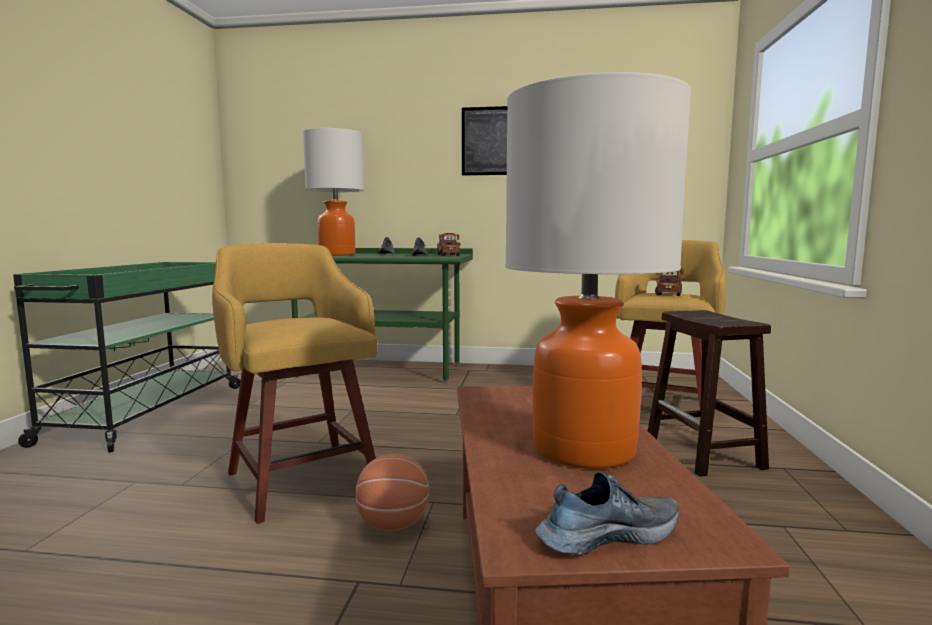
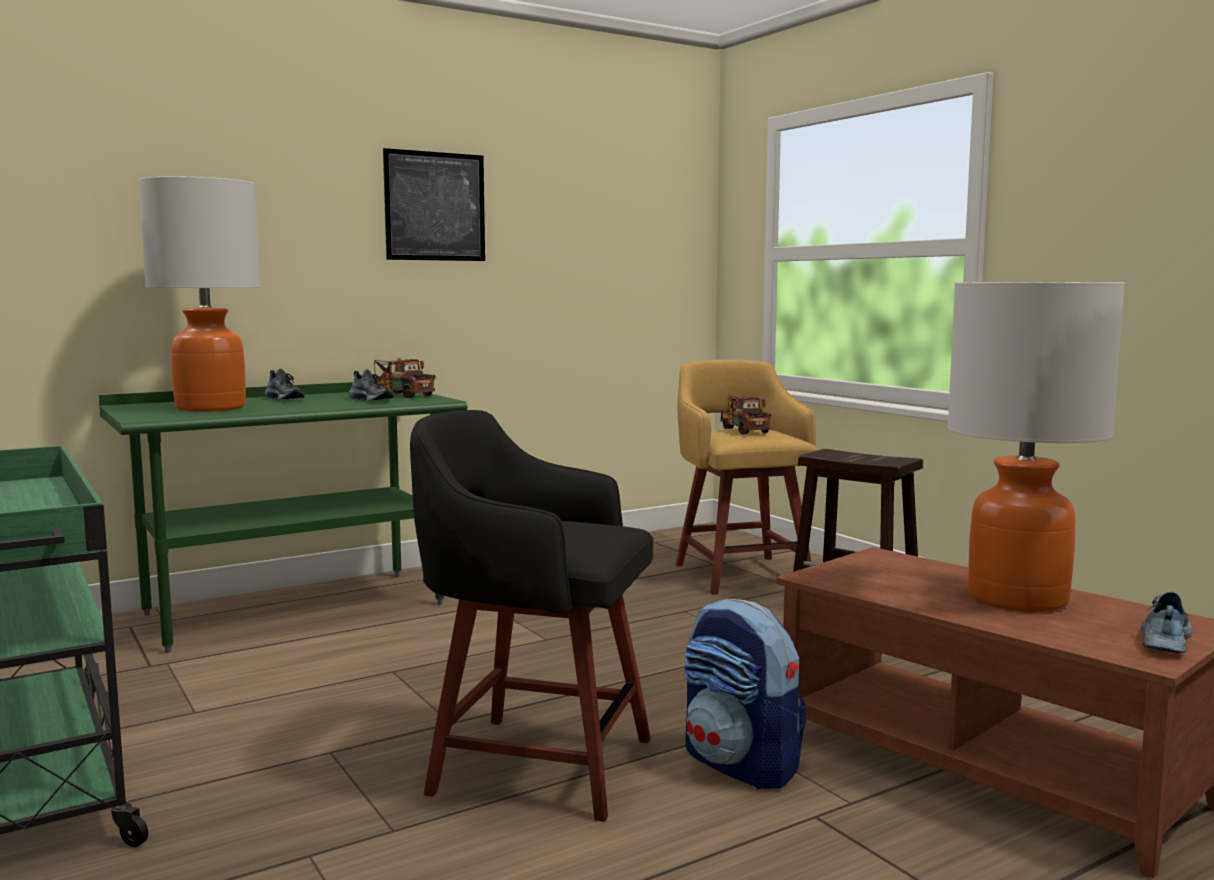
camera: 40 degrees left, 0 degrees up
(302, 478) = (535, 764): yellow stool -> black stool
(393, 525) = (741, 765): basketball -> backpack

